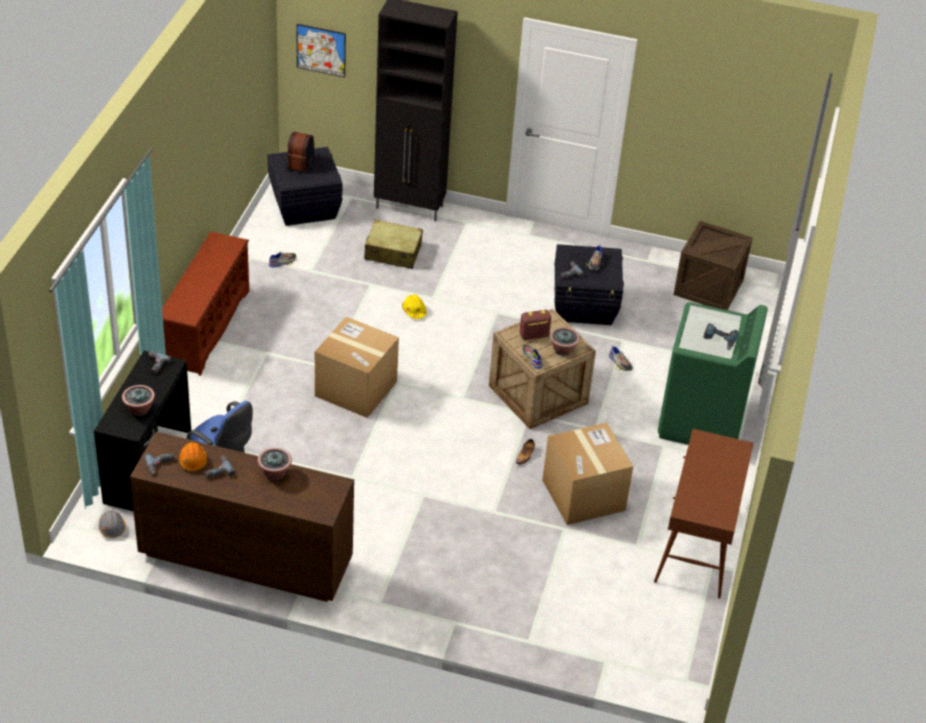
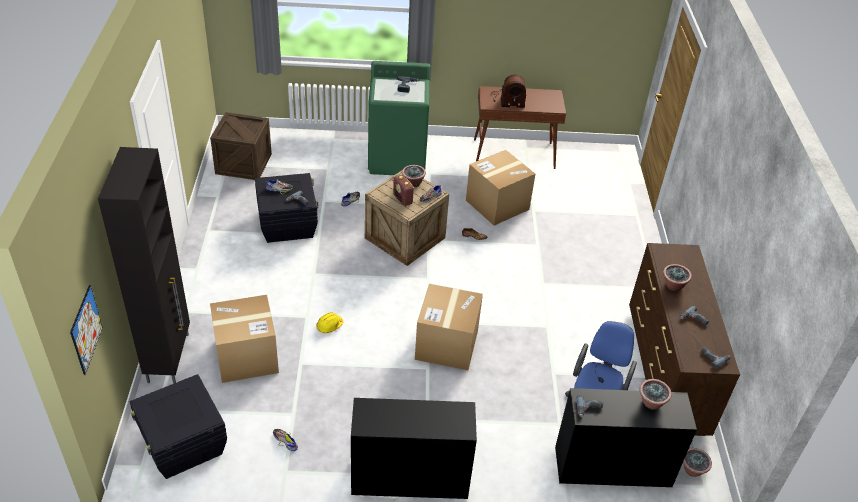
camera: 105 degrees left, 0 degrees up
(112, 527) = (692, 470): grey hard hat -> potted plant
(193, 460) = (695, 338): orange hard hat -> none
(206, 327) = (409, 478): brown shoe rack -> black desk
(309, 162) = (166, 409): radio -> radio (507, 100)
(392, 252) = (247, 356): beige suitcase -> cardboard box

